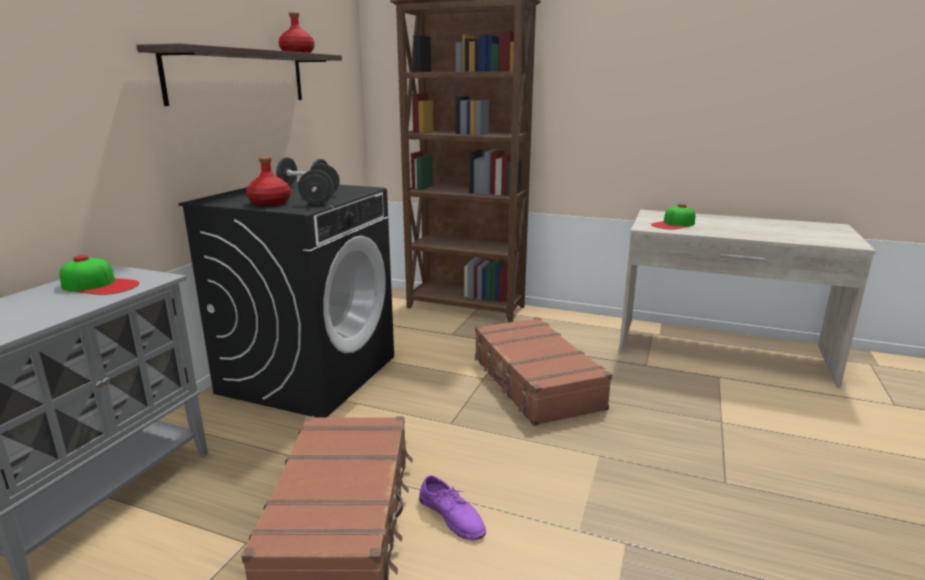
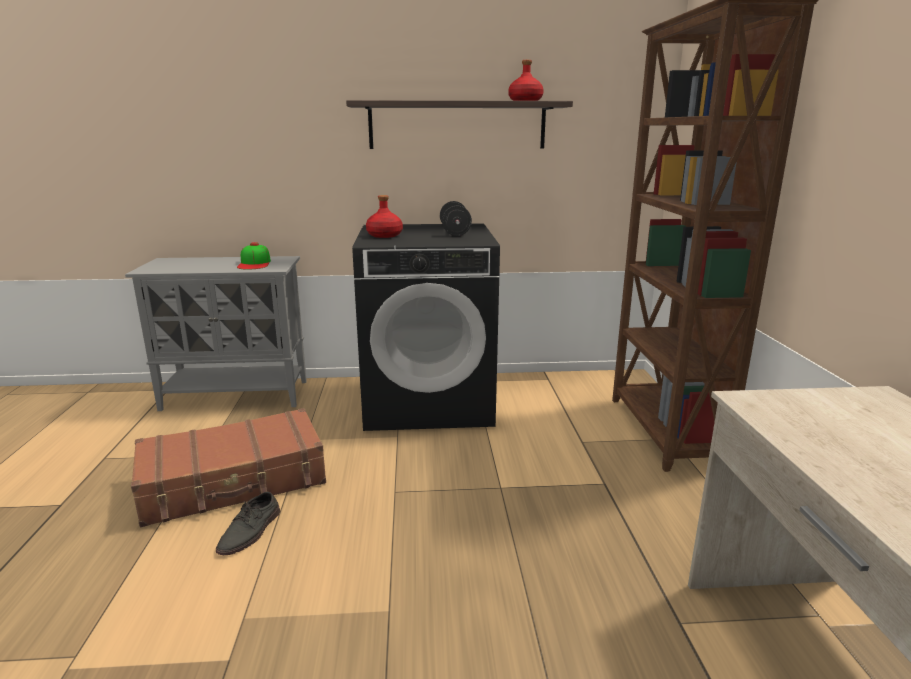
camera: 65 degrees right, 0 degrees up
(321, 200) = (412, 241): black dumbbell -> none
(452, 515) = (250, 531): purple shoe -> grey shoe
(535, 383) = (522, 525): brown suitcase -> none
(673, 224) = (821, 420): cap -> none

